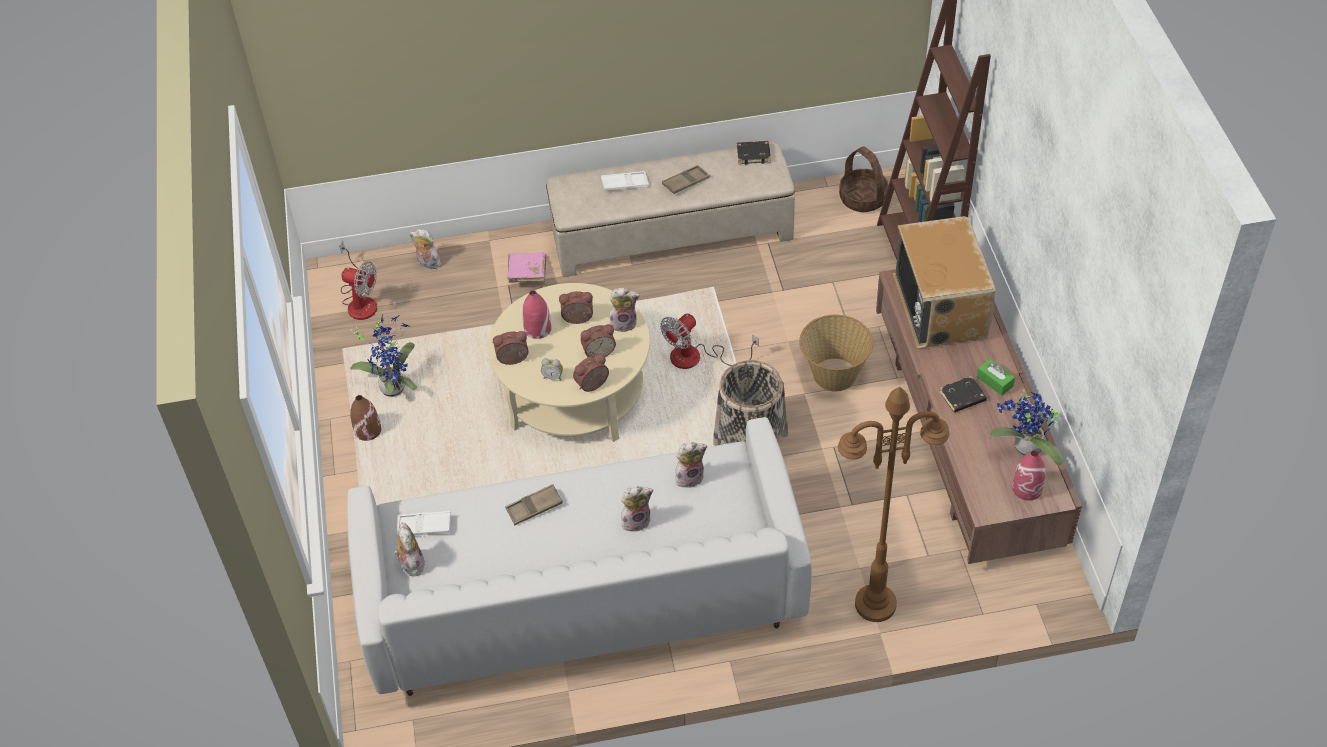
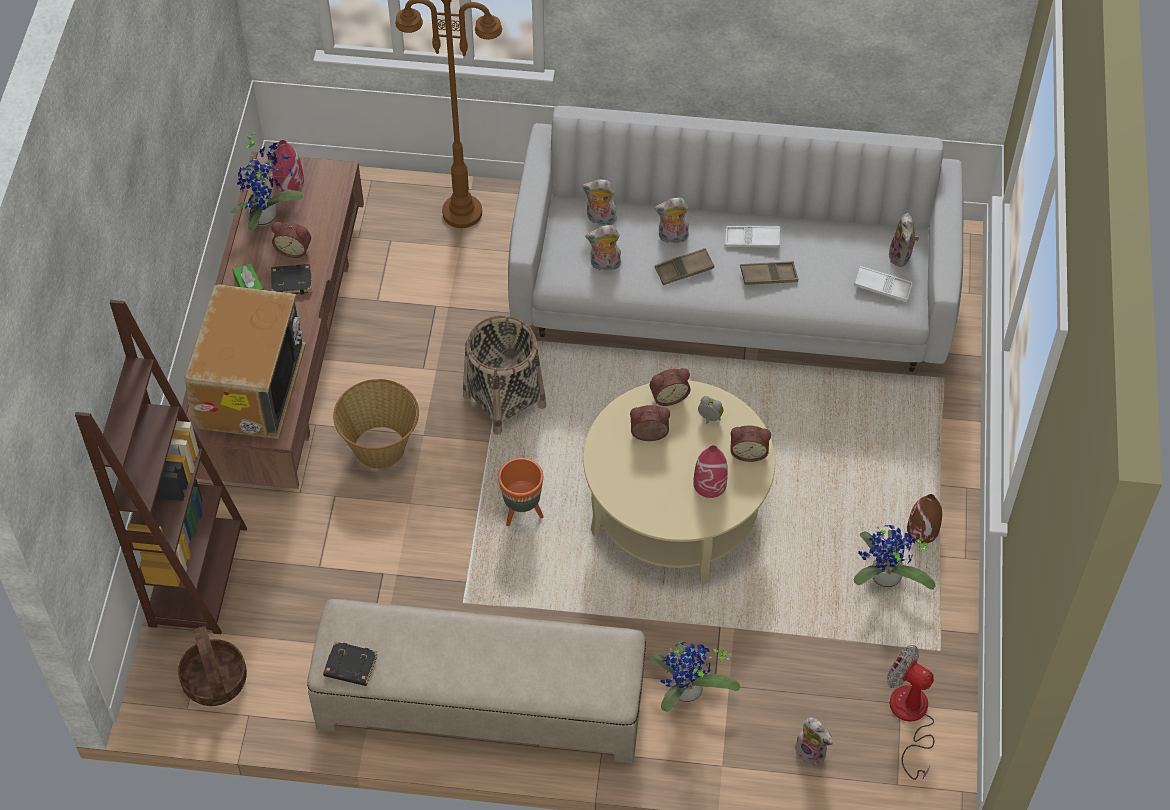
camera: 165 degrees left, 5 degrees up
(527, 274) = (686, 694): pink book -> potted plant
(578, 319) = (660, 482): alarm clock -> alarm clock (294, 249)
(624, 323) = (608, 462): plush toy -> plush toy (600, 219)
(625, 184) = (535, 669): white tray -> white tray (752, 240)
(685, 182) = (457, 647): brown tray -> brown tray (684, 269)
(697, 358) = (522, 512): fan -> orange planter

